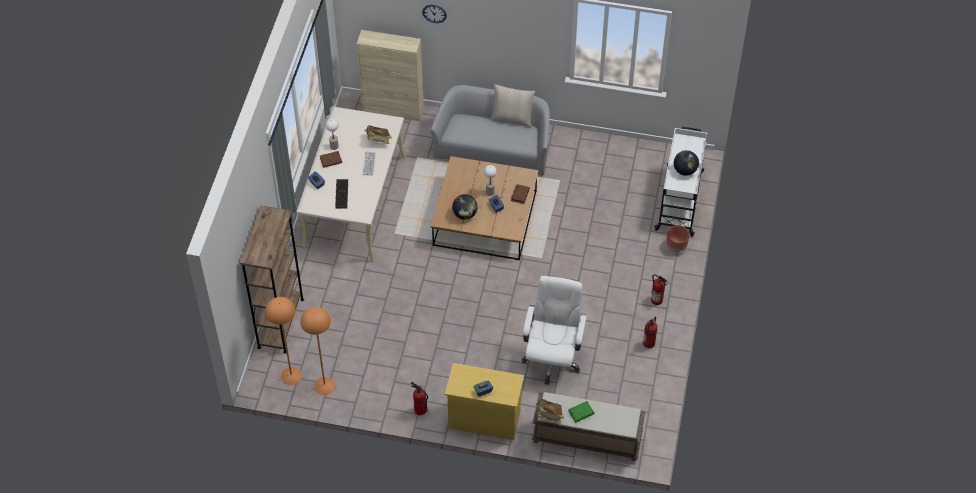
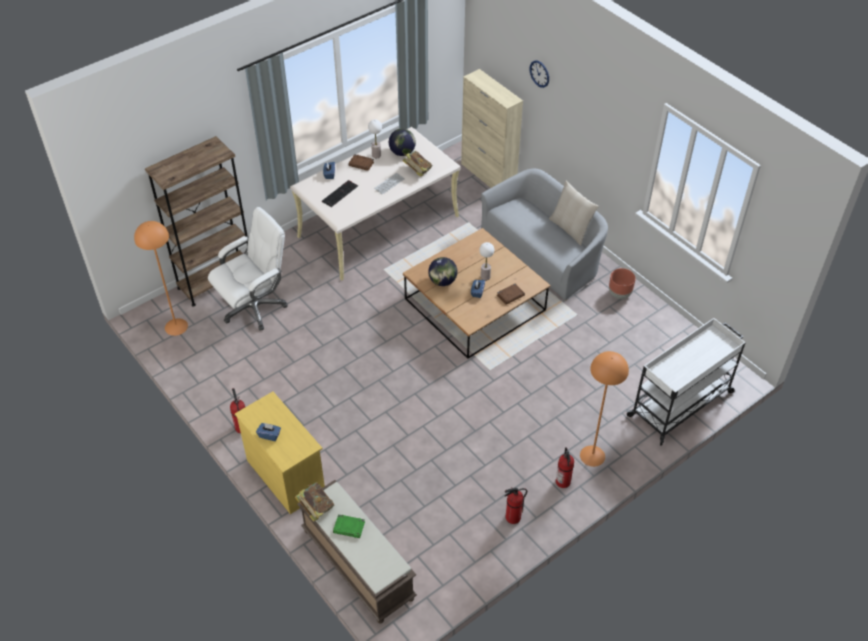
camera: 40 degrees right, 5 degrees down
(324, 385) = (191, 352): orange floor lamp -> orange floor lamp (592, 455)
(552, 358) = (405, 465): white office chair -> white office chair (254, 307)
(676, 247) = (634, 445): brown planter -> brown planter (620, 294)
(685, 170) = (688, 365): globe -> globe (402, 152)

